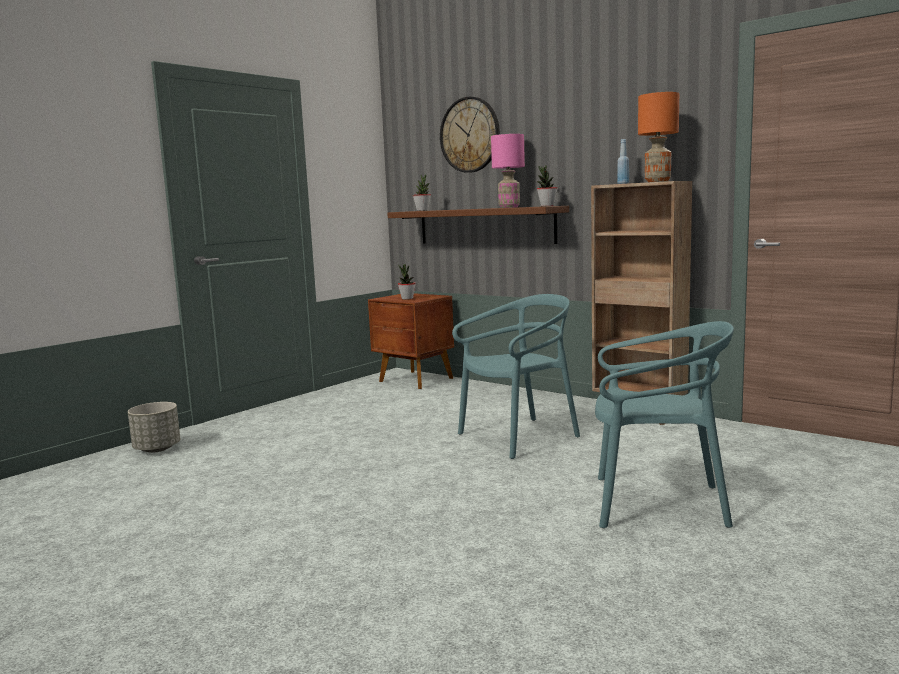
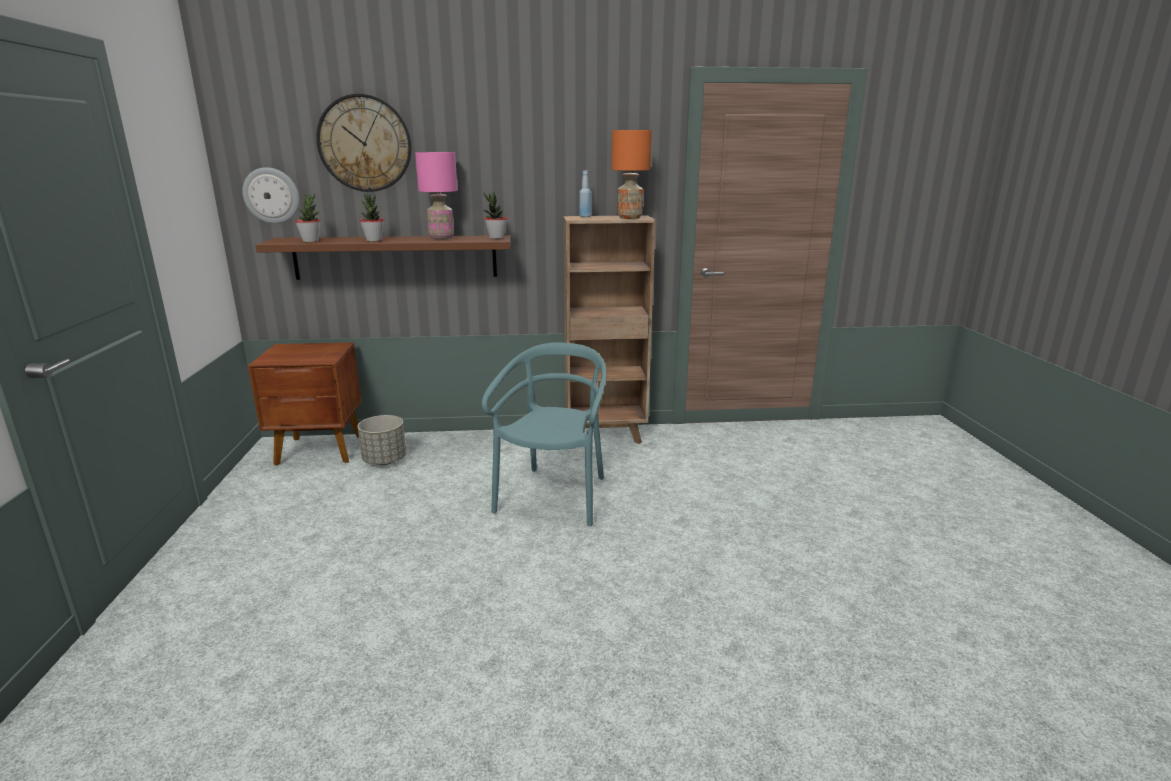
camera: 45 degrees left, 10 degrees up
(156, 449) = (90, 709): grey planter -> grey planter (384, 461)
(407, 298) = (307, 356): potted plant -> potted plant (374, 240)
(414, 179) = (271, 195): none -> wall clock
(657, 503) = (761, 530): turquoise chair -> none

